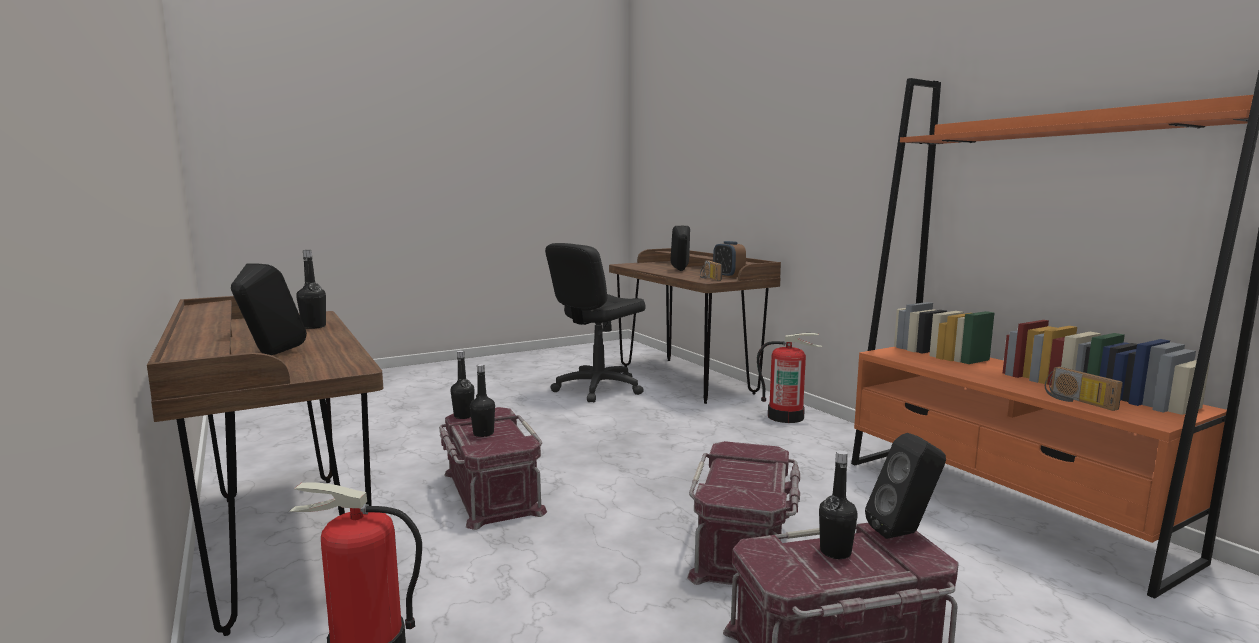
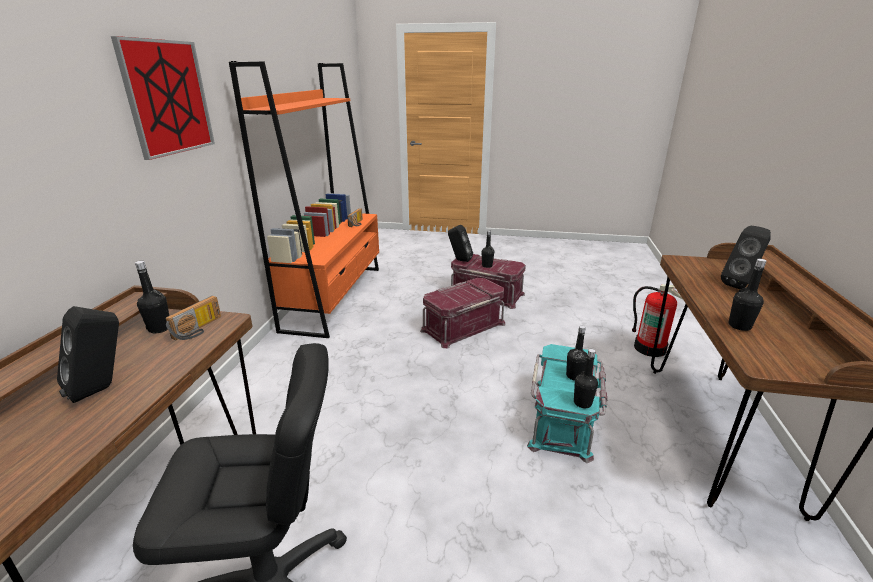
camera: 140 degrees left, 15 degrees up
(490, 492) = (563, 418): red storage box -> turquoise storage box
(728, 276) = (160, 328): alarm clock -> black bottle
(786, 416) = (252, 394): fire extinguisher -> none
(862, 128) = (168, 98): none -> picture

